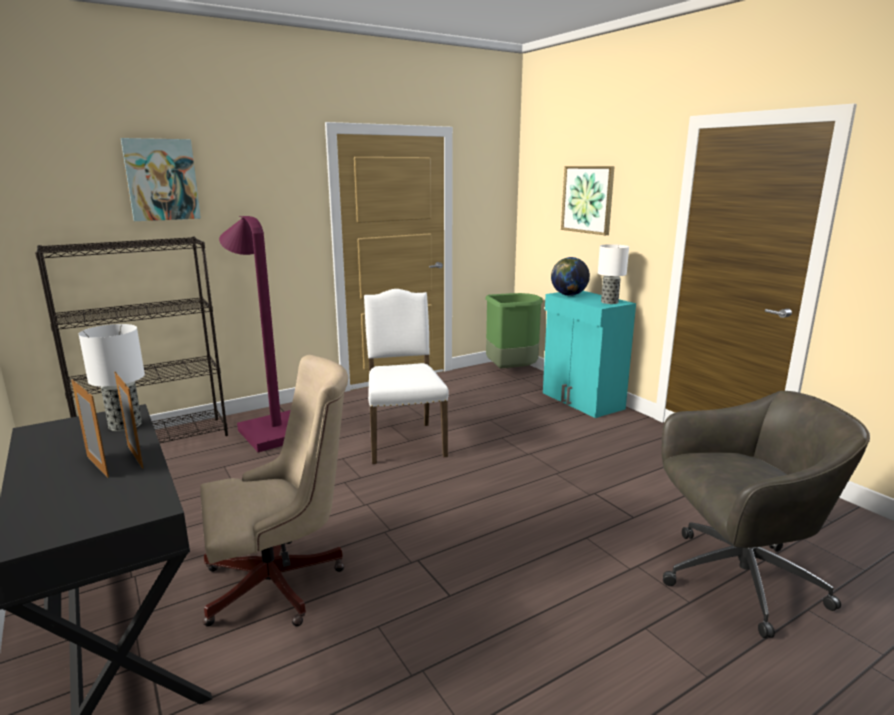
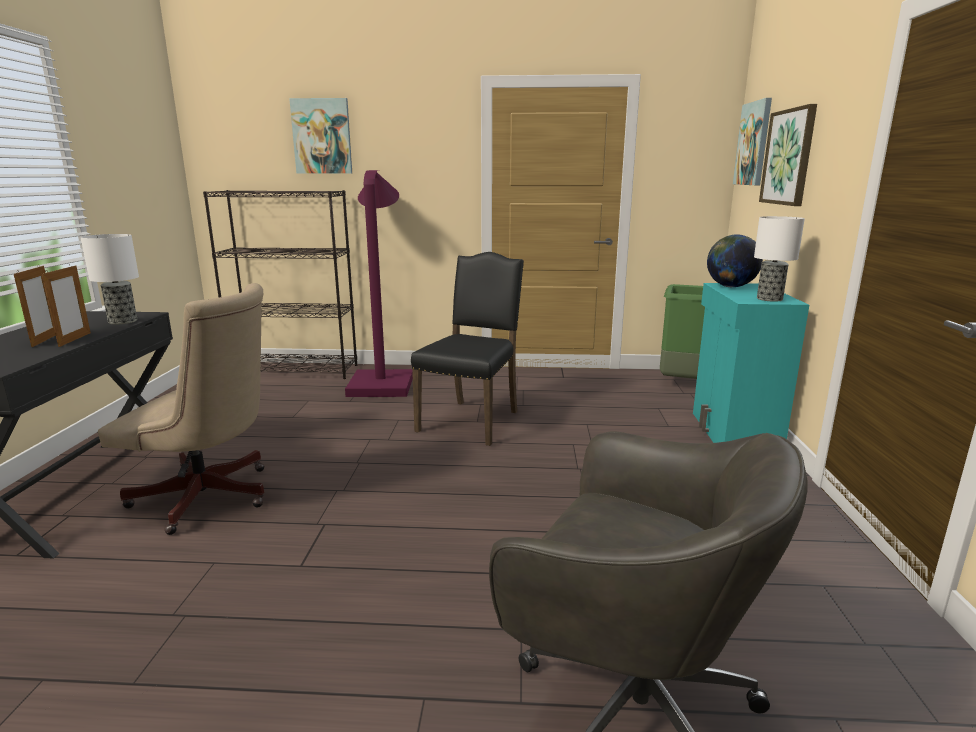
camera: 35 degrees right, 0 degrees up
(404, 441) = (472, 420): white chair -> black chair
(541, 184) = (753, 144): none -> picture

